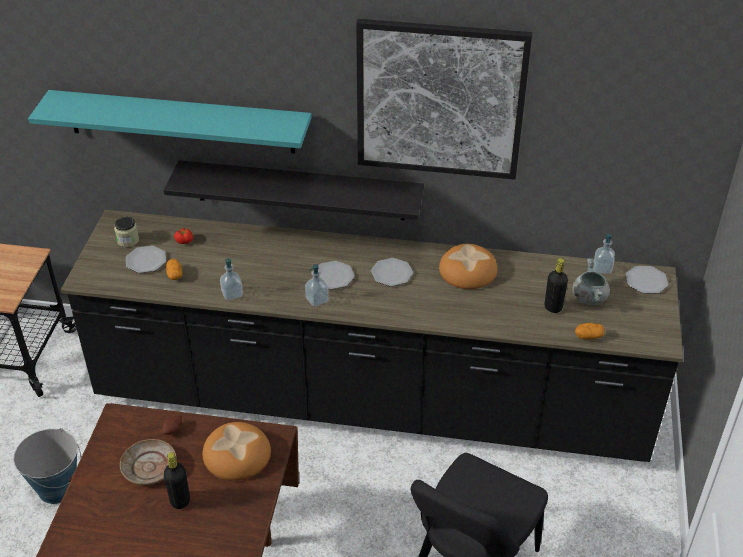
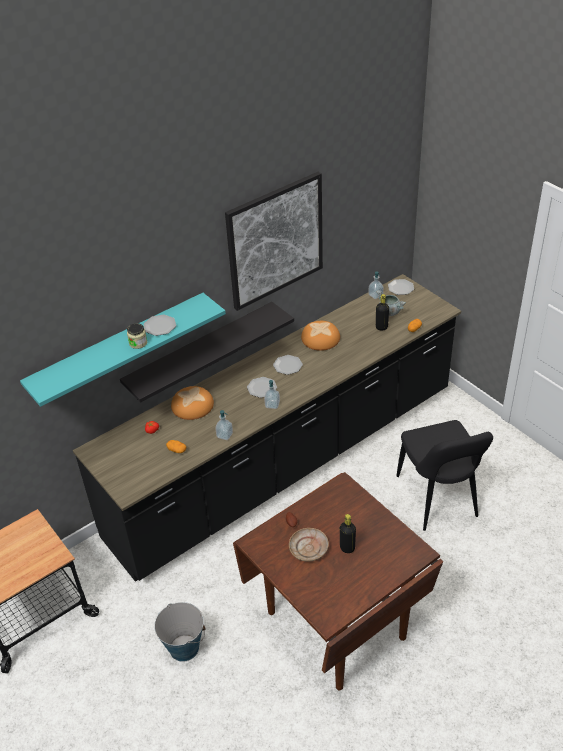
camera: 45 degrees left, 0 degrees up
(128, 240) = (117, 454): jar -> jar (138, 343)
(145, 261) = (147, 456): plate -> plate (159, 326)
(237, 454) = (339, 506): bread -> bread (193, 405)

